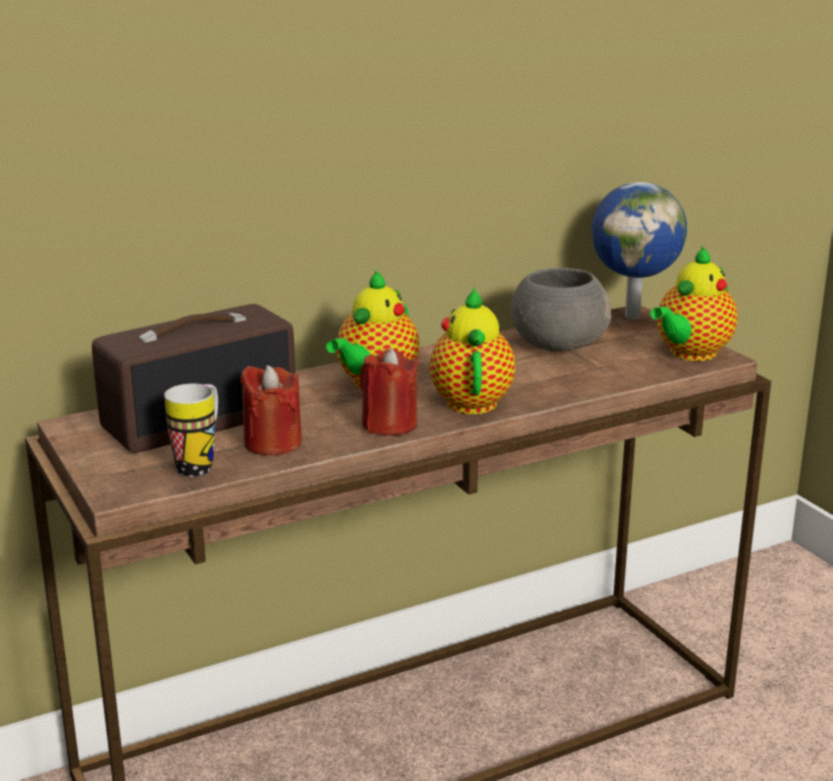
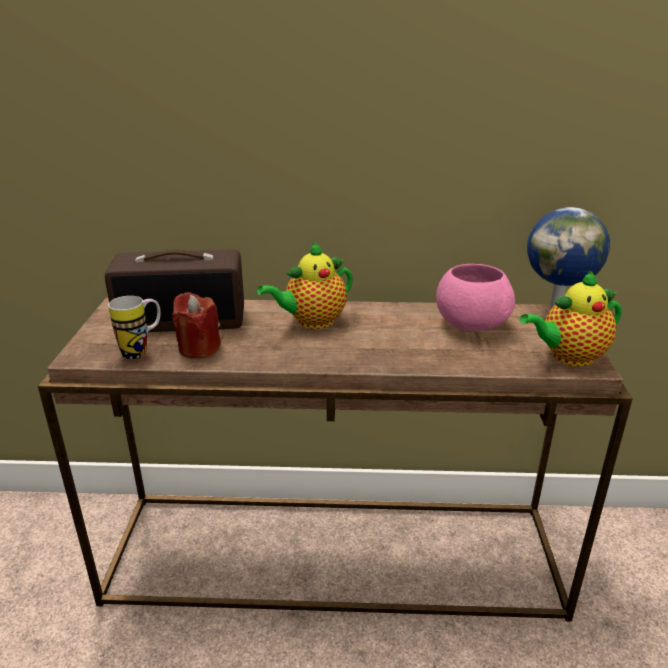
camera: 30 degrees right, 5 degrees up
(389, 424) = (283, 355): red candle -> none
(471, 400) = (358, 352): teapot -> none
(557, 345) = (470, 323): grey bowl -> pink bowl

